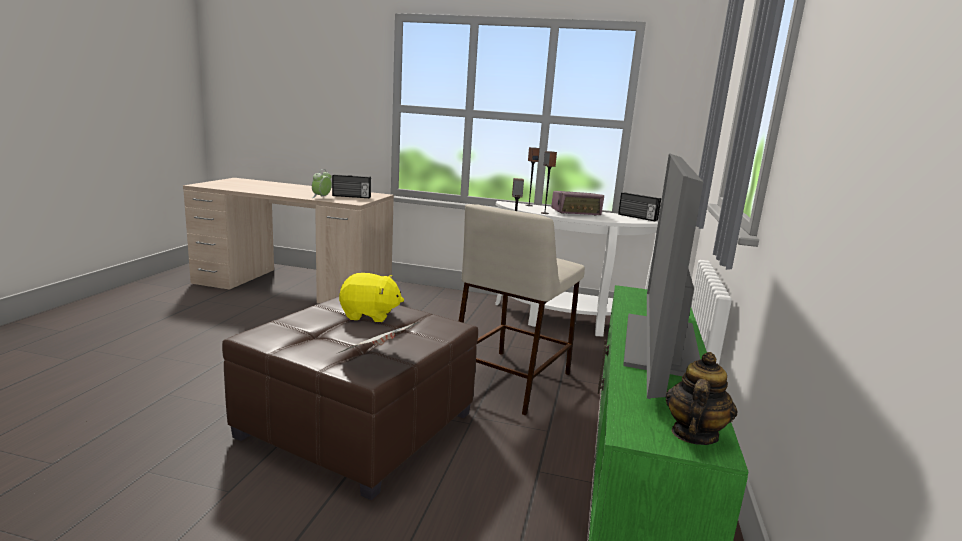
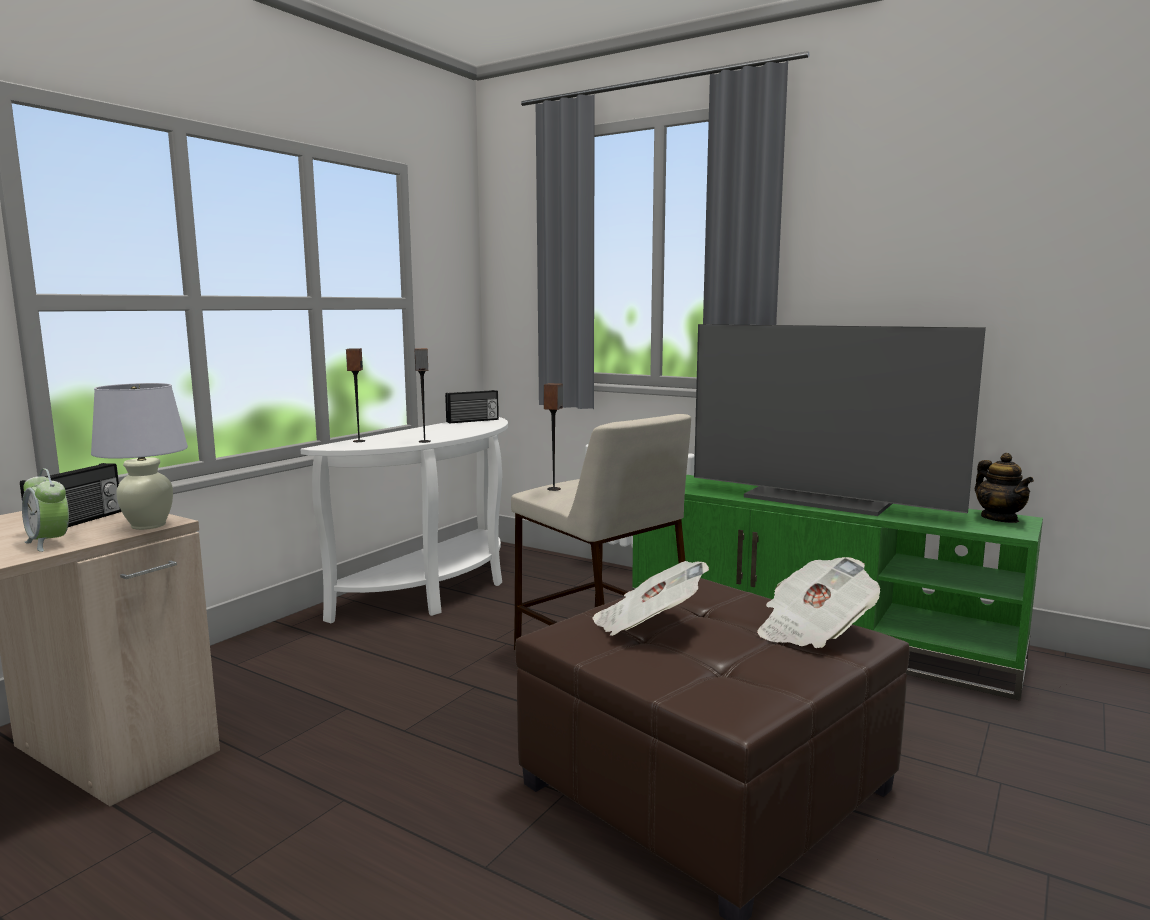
camera: 70 degrees left, 5 degrees down
(349, 202) = (148, 525): none -> white table lamp
(369, 315) = (647, 625): yellow plush toy -> newspaper
(576, 213) = (430, 433): radio -> none
(693, 434) = (999, 519): teapot -> teapot turned 150 degrees counterclockwise

